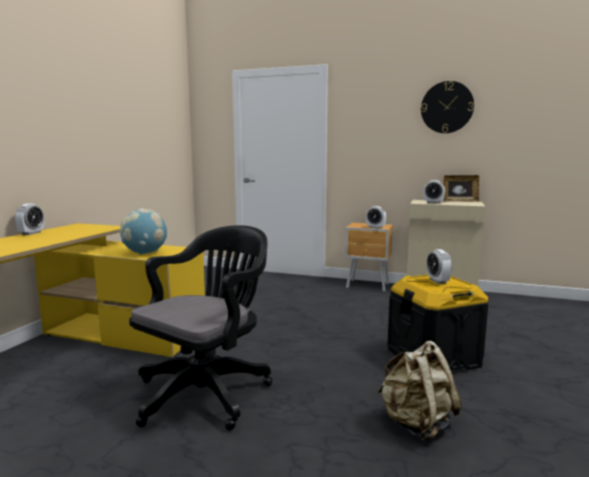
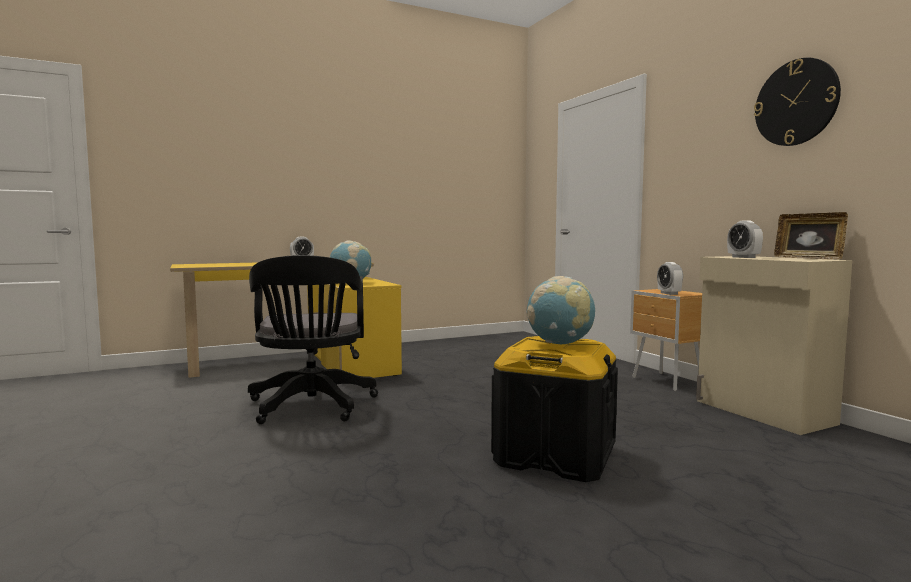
camera: 45 degrees right, 5 degrees down
(207, 391) = (311, 407): black office chair -> black office chair turned 90 degrees clockwise
(416, 424) = (385, 485): beige backpack -> none
(437, 281) = (560, 344): alarm clock -> globe

